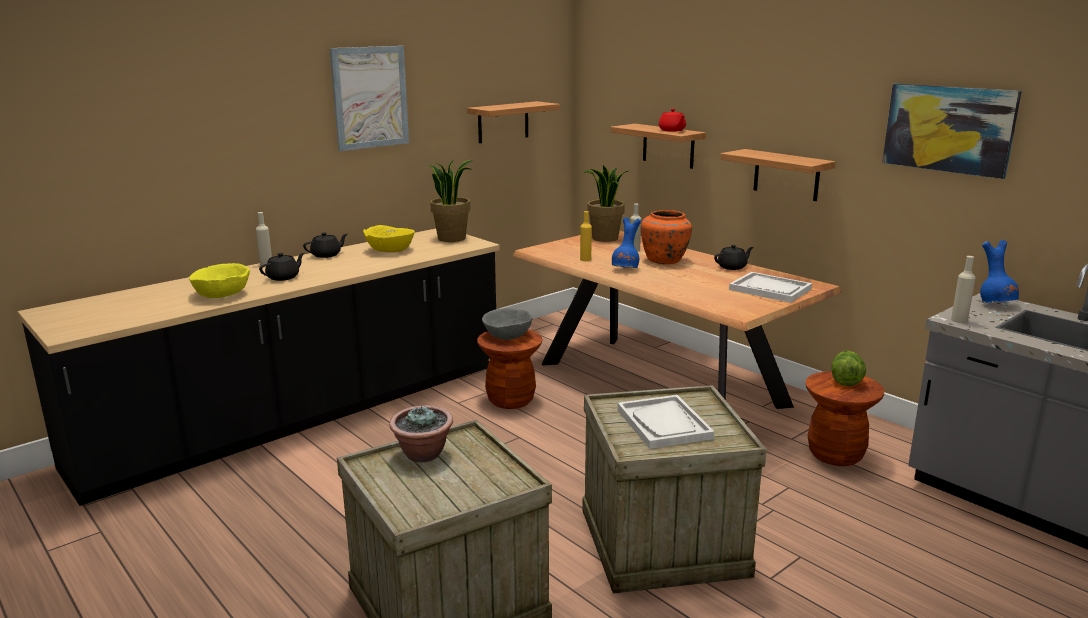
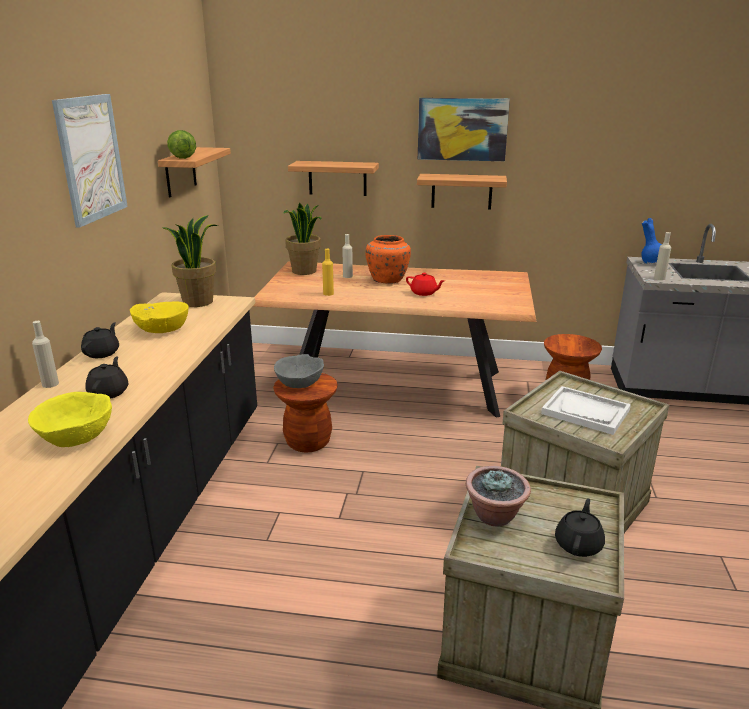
camera: 40 degrees left, 5 degrees up
(626, 269) = (376, 295): blue vase -> none
(672, 130) = (350, 164): red teapot -> red teapot (424, 293)
(732, 267) = (441, 274): black teapot -> black teapot (578, 544)
(770, 289) = (497, 285): white tray -> none
(845, 380) = (567, 340): lettuce -> lettuce (181, 157)
(948, 129) = (597, 142): picture -> picture (462, 129)

